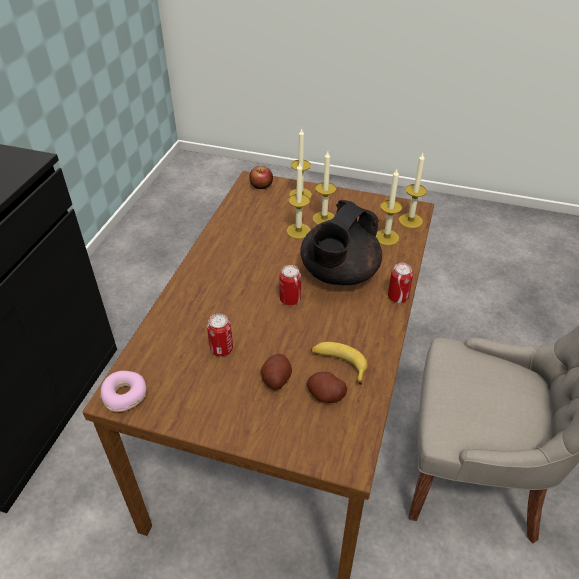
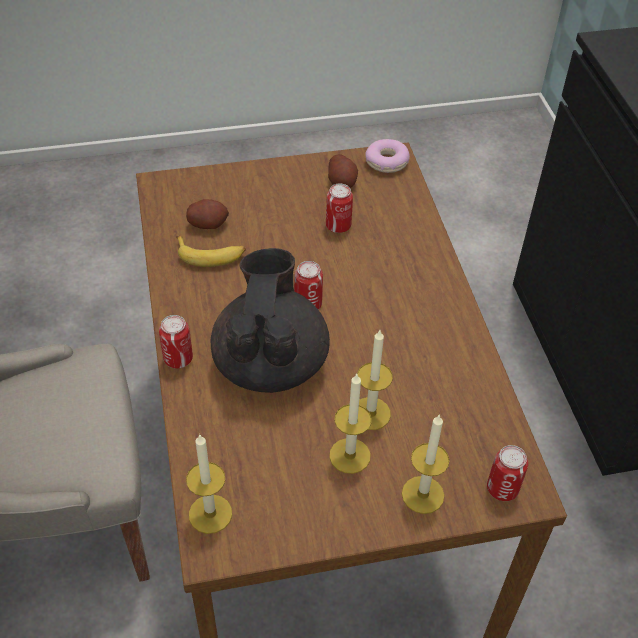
camera: 150 degrees right, 5 degrees up
(261, 185) = (502, 489): apple -> can
(276, 379) = (264, 220): potato -> potato (342, 182)
(386, 237) = (234, 458): candle -> none

